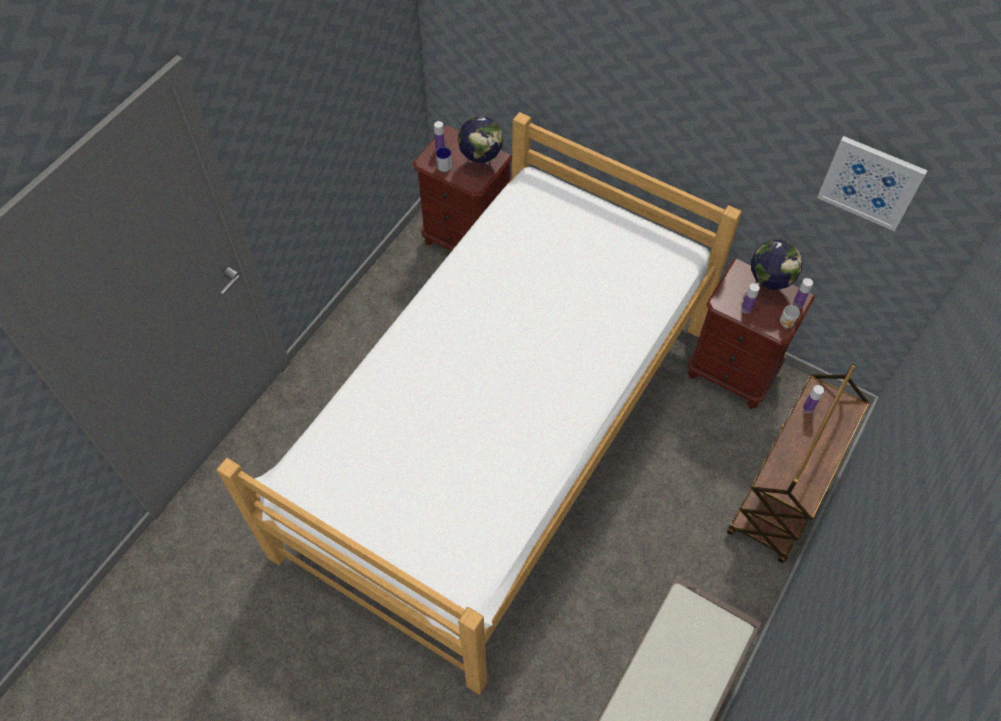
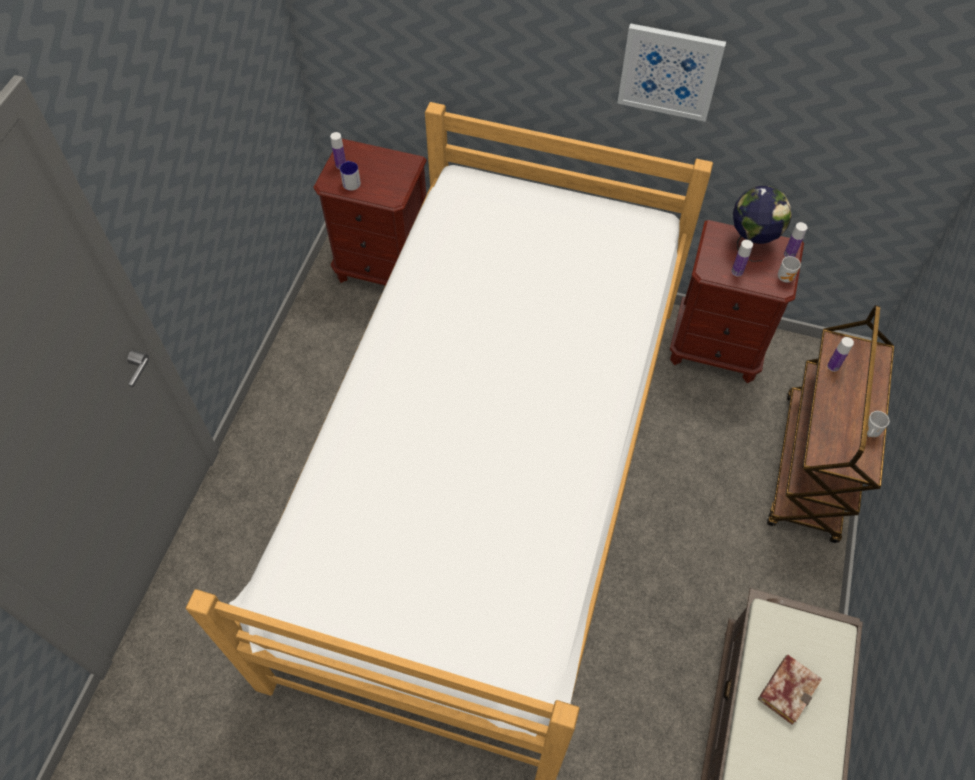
camera: 15 degrees left, 0 degrees up
(481, 164) = (393, 173): globe -> none
(678, 659) = (787, 687): none -> book
(819, 471) = (869, 432): none -> mug
(870, 182) = (868, 93): picture -> picture (669, 71)

